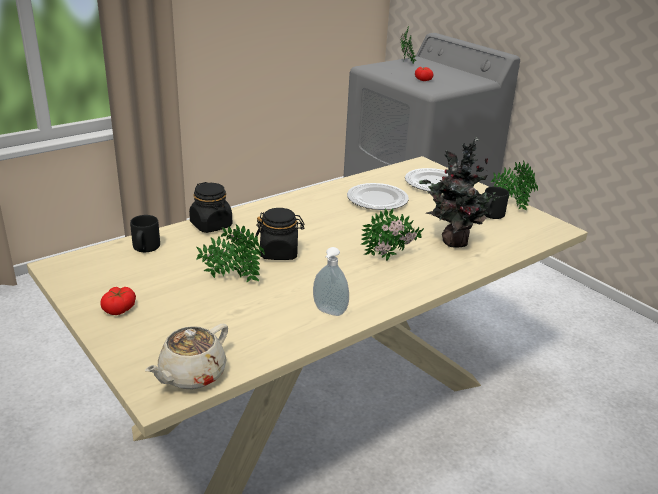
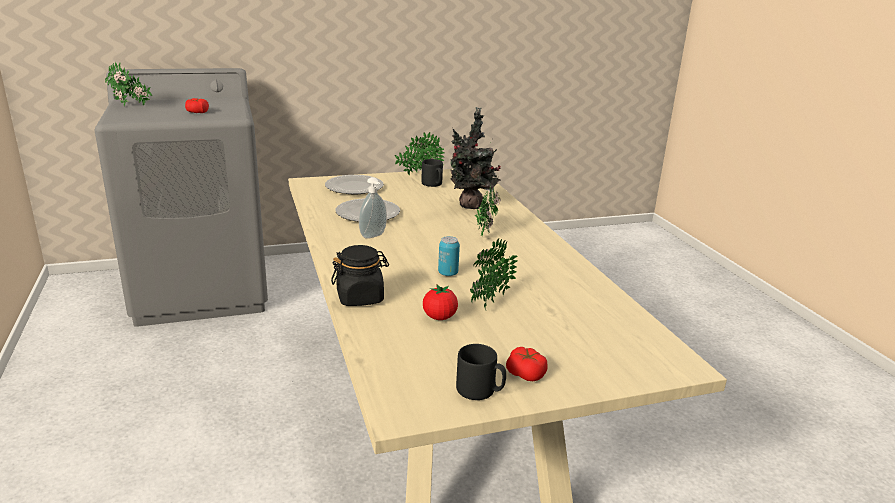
camera: 70 degrees left, 5 degrees down
(145, 248) = (390, 344): black mug -> black mug (480, 391)
(191, 375) = (652, 346): beige teapot -> none
(195, 260) = (439, 317): none -> tomato
(279, 253) = (448, 273): black jar -> can
(329, 312) = (564, 272): soap dispenser -> soap dispenser (374, 236)

